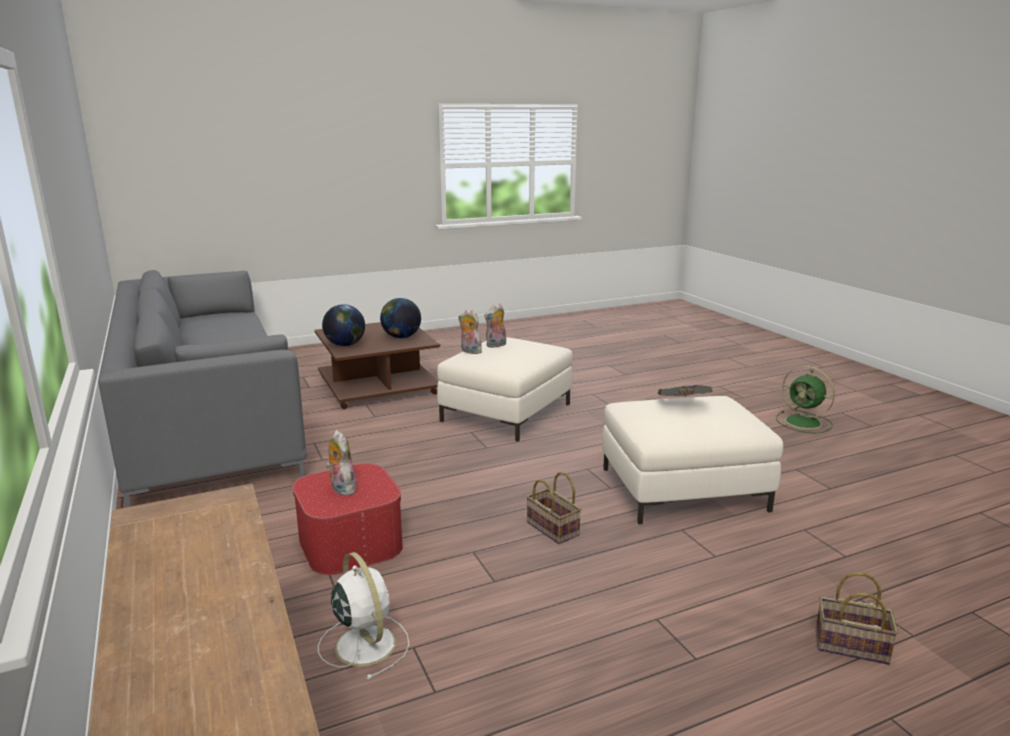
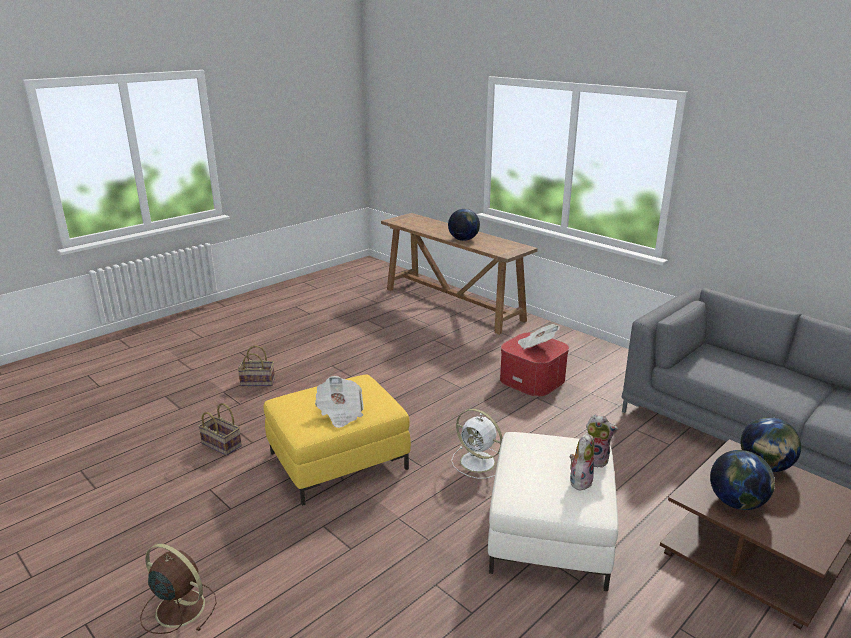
camera: 160 degrees right, 5 degrees up
(231, 596) = (463, 239): none -> globe
(341, 488) = (537, 346): plush toy -> newspaper
(364, 643) = (475, 346): white fan -> white fan (479, 462)
(551, 528) = (424, 409): basket -> basket (223, 445)
(683, 489) = (338, 461): white ottoman -> yellow ottoman
(804, 423) = (178, 607): green fan -> brown fan

